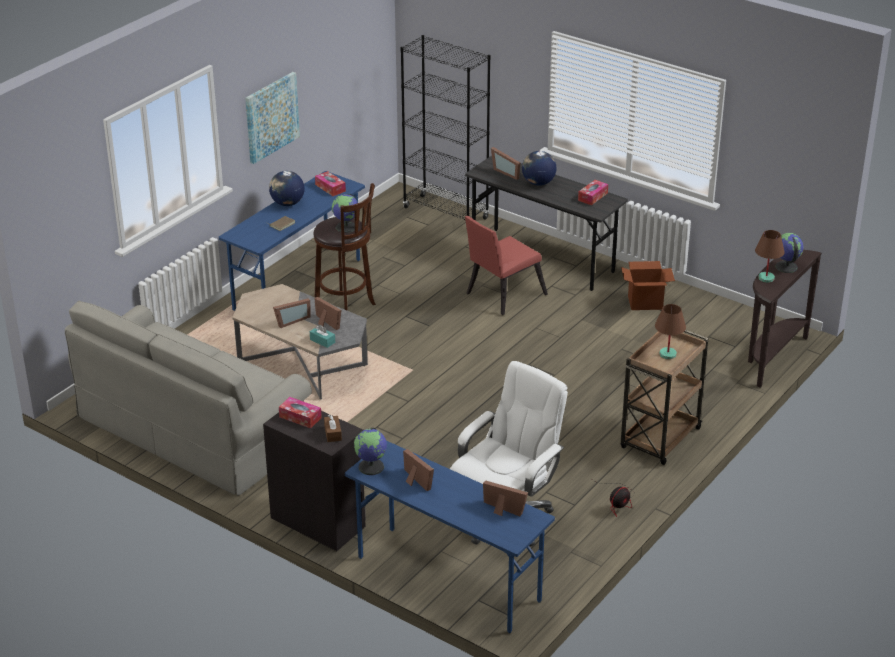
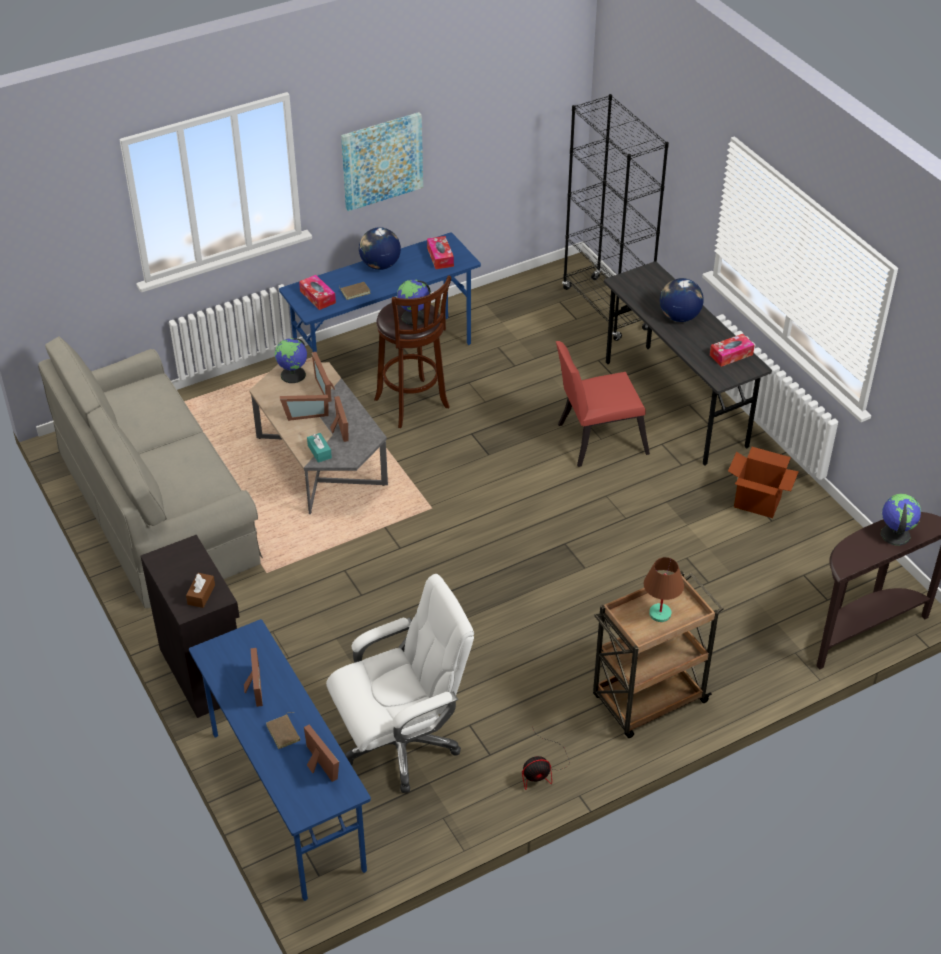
camera: 25 degrees right, 10 degrees up
(300, 417) = (183, 561): tissue box -> tissue box (317, 297)
(371, 467) = (222, 651): globe -> globe (293, 375)
(460, 499) = (284, 732): none -> brown book
(507, 172) = (653, 291): picture frame -> picture frame (326, 387)
(766, 278) = (857, 543): brown table lamp -> none

